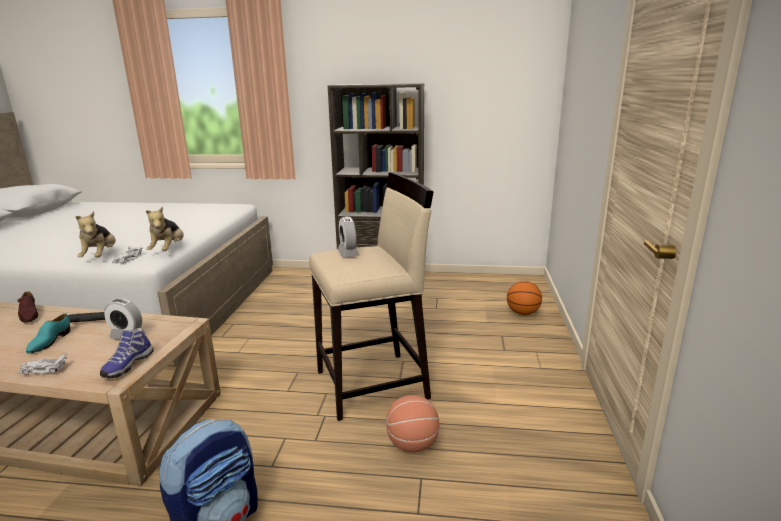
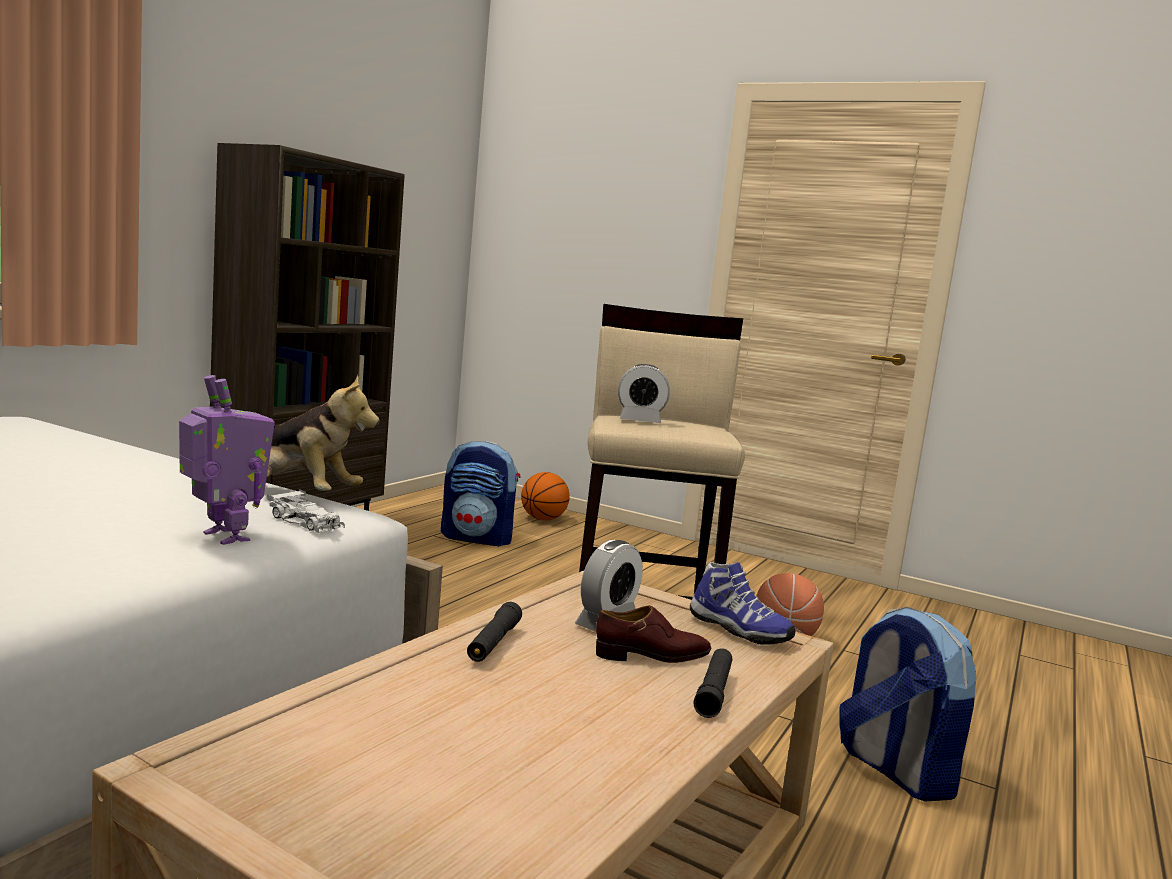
camera: 70 degrees left, 10 degrees down
(29, 315) = (347, 709): brown shoe -> brown shoe (652, 655)
(43, 369) = (713, 691): white toy car -> black flashlight
(49, 342) = (565, 689): turquoise shoe -> none
(100, 256) = (223, 537): plush toy -> toy robot
(451, 308) = (478, 538): none -> backpack

